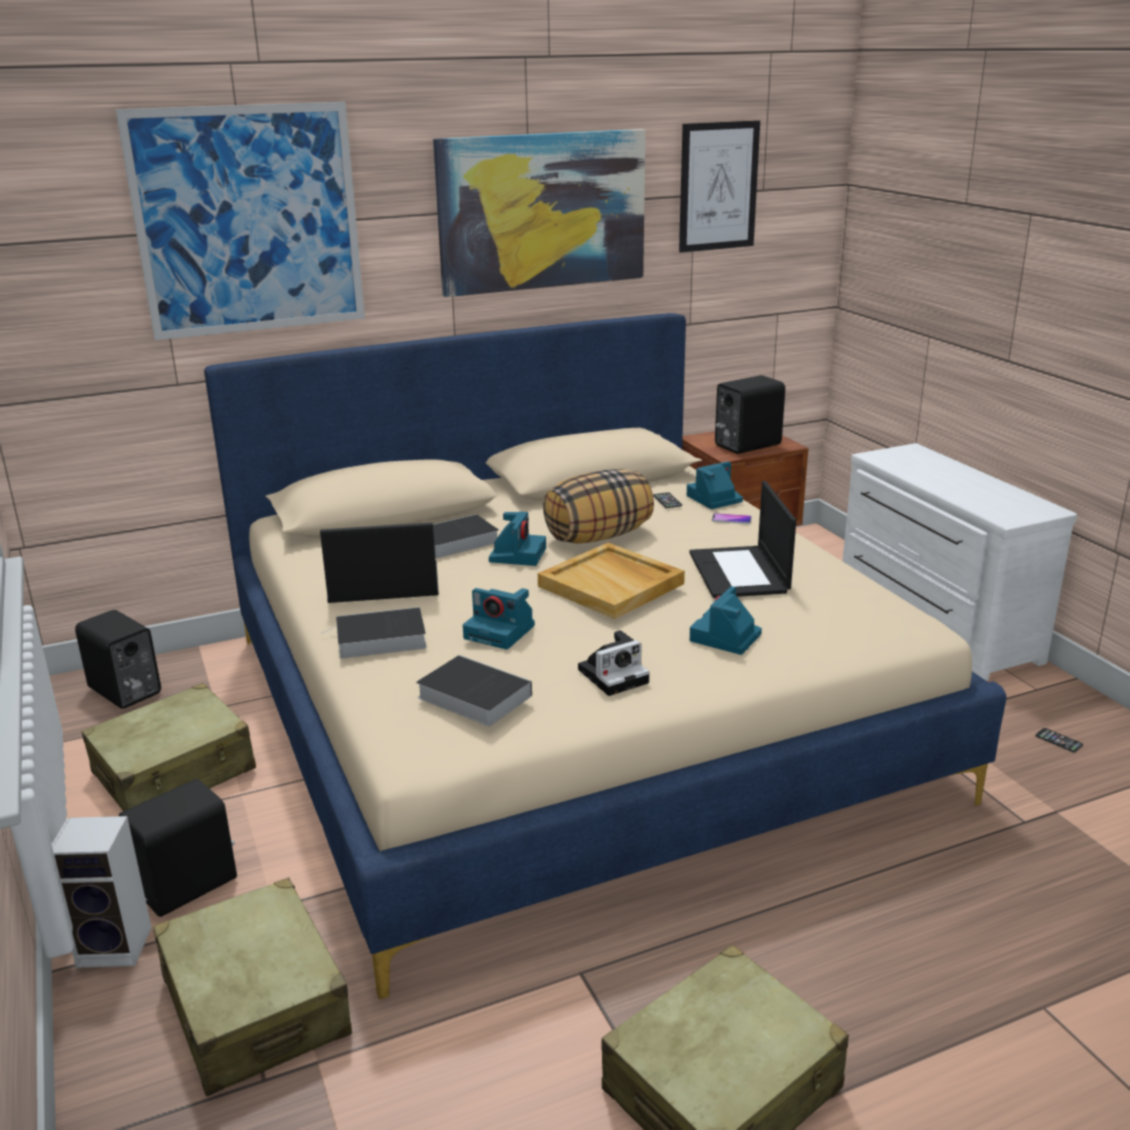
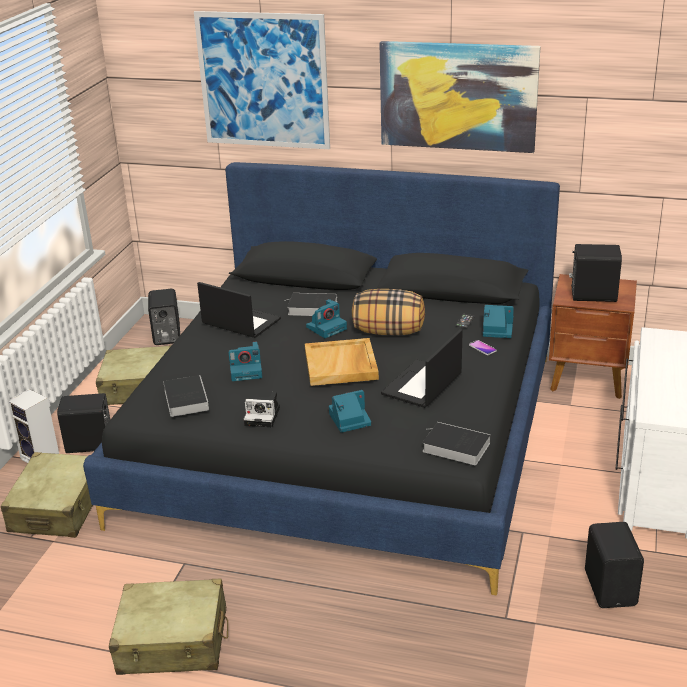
camera: 40 degrees right, 5 degrees up
(378, 639) = (195, 352): book -> book (454, 447)
(501, 632) = (247, 370): camera -> camera turned 75 degrees counterclockwise
(567, 712) = (347, 436): beige bed -> black bed
(718, 186) = (607, 93): picture -> none
(1058, 740) = (611, 588): phone -> black speaker

